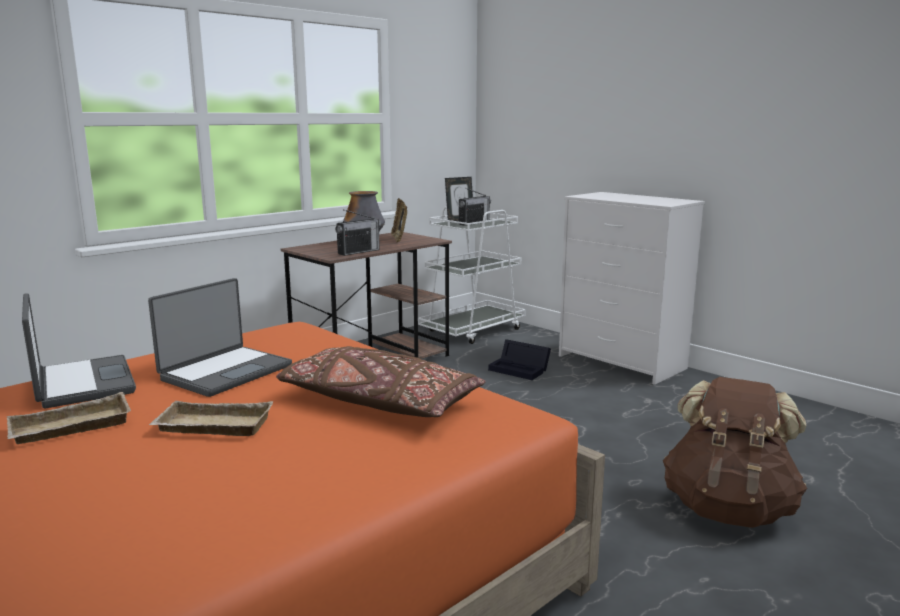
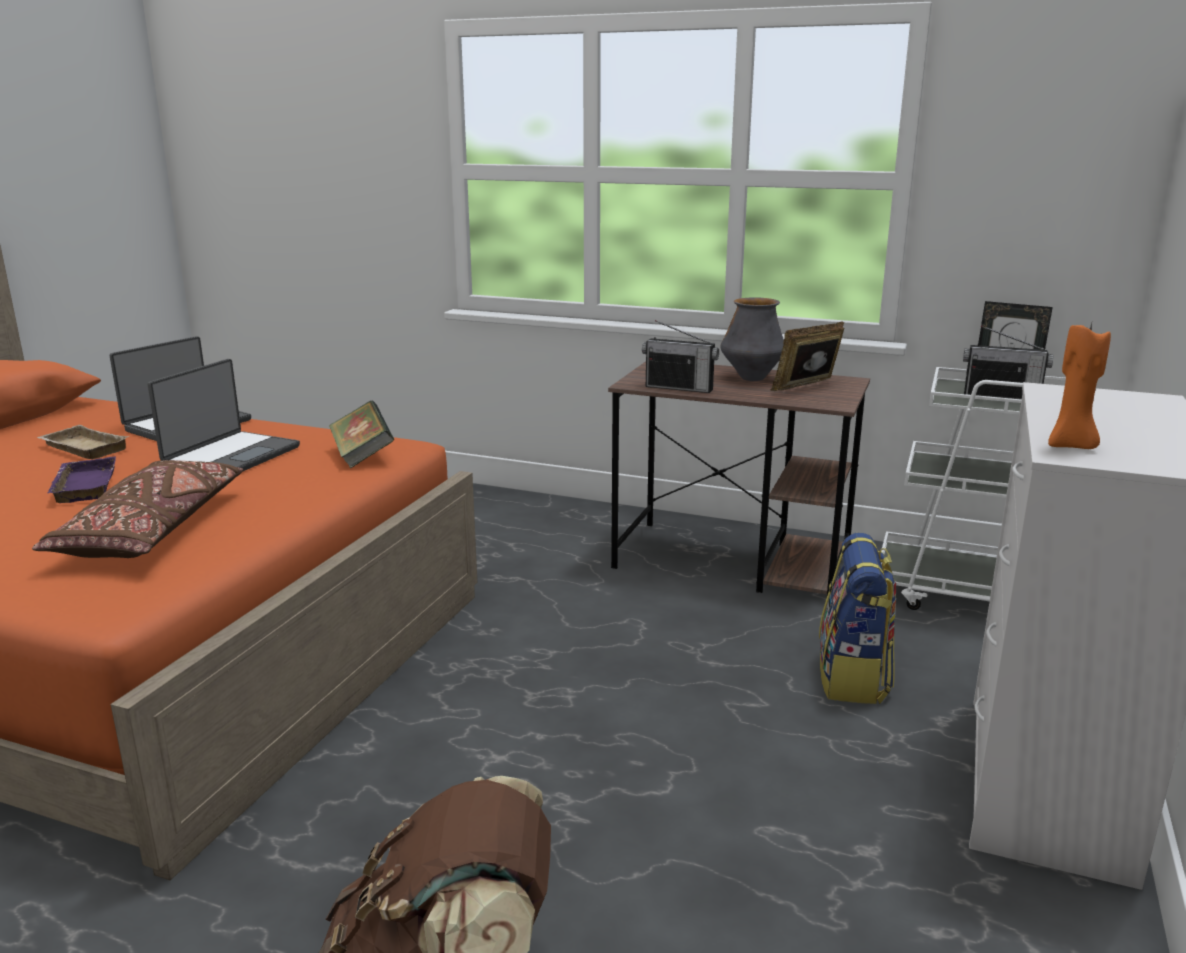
camera: 65 degrees right, 5 degrees up
(211, 427) = (82, 486): beige tray -> purple tray
(225, 372) = (231, 456): laptop -> laptop turned 75 degrees counterclockwise
(300, 337) = (362, 456): none -> book
(521, 369) = (853, 678): black storage box -> backpack
(656, 203) = (1071, 446): none -> orange candle

